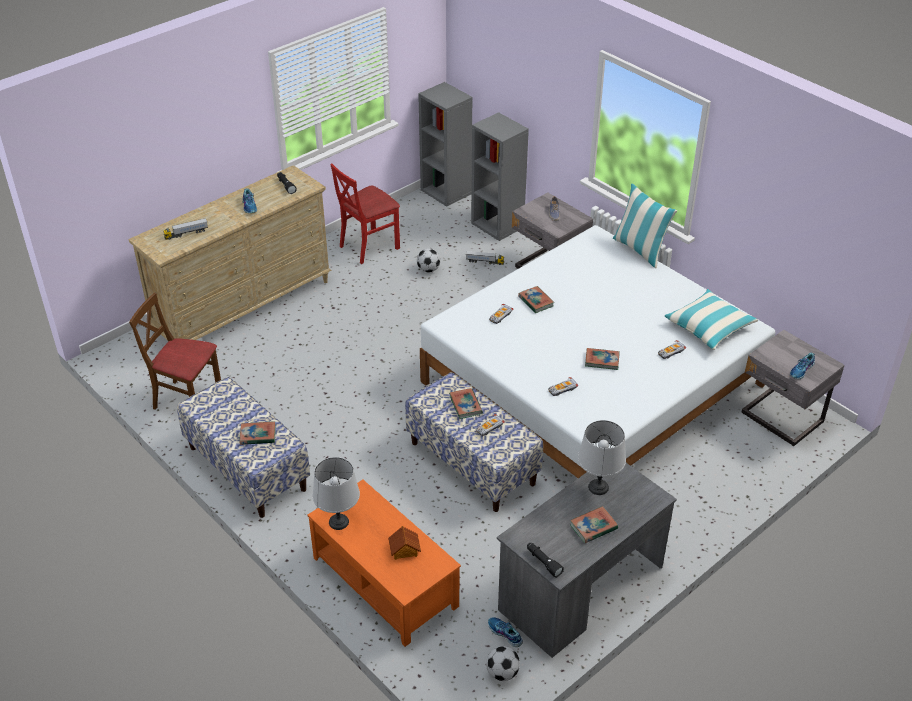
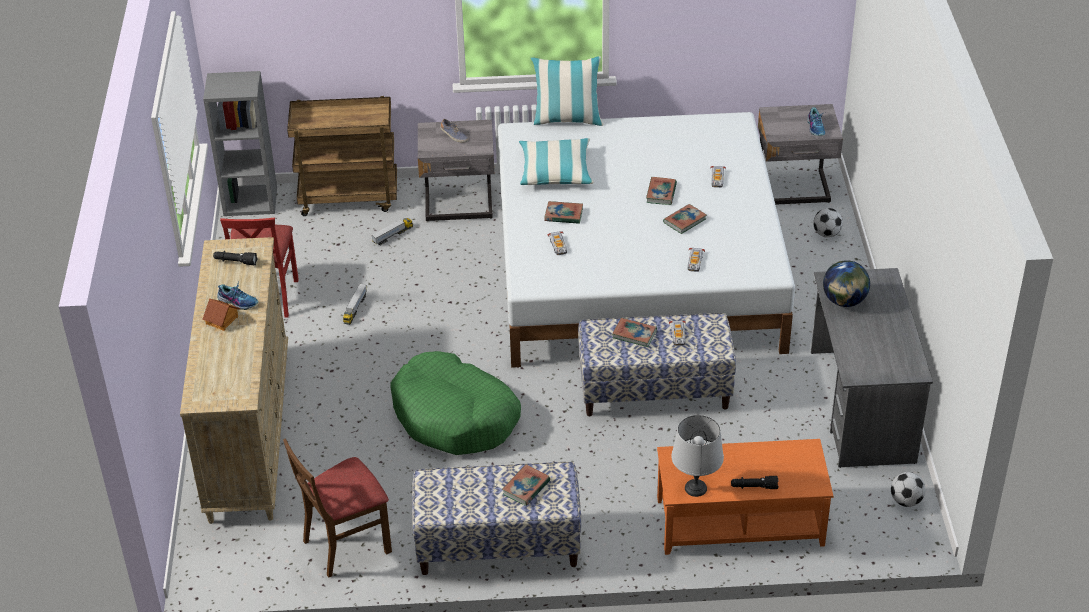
camera: 50 degrees left, 0 degrees up
(186, 233) = (227, 367): toy truck -> toy truck (355, 309)
(347, 382) = (455, 416): none -> green dog bed
(404, 550) = (770, 463): toy house -> toy house (222, 320)
(428, 269) = (356, 277): football -> football (826, 234)
(498, 225) = (349, 197): grey bookcase -> brown cart
(504, 634) = (867, 477): shoe -> none
(543, 562) = (896, 375): black flashlight -> black flashlight (754, 487)
(593, 527) = (884, 327): book -> book (661, 193)
(598, 487) = (844, 301): grey table lamp -> globe
(709, 327) = (710, 142): pillow -> pillow (556, 171)

